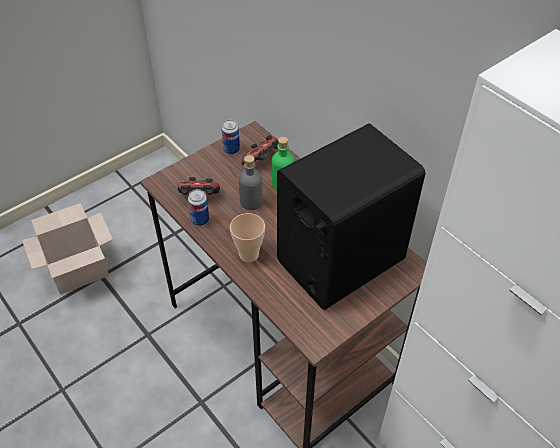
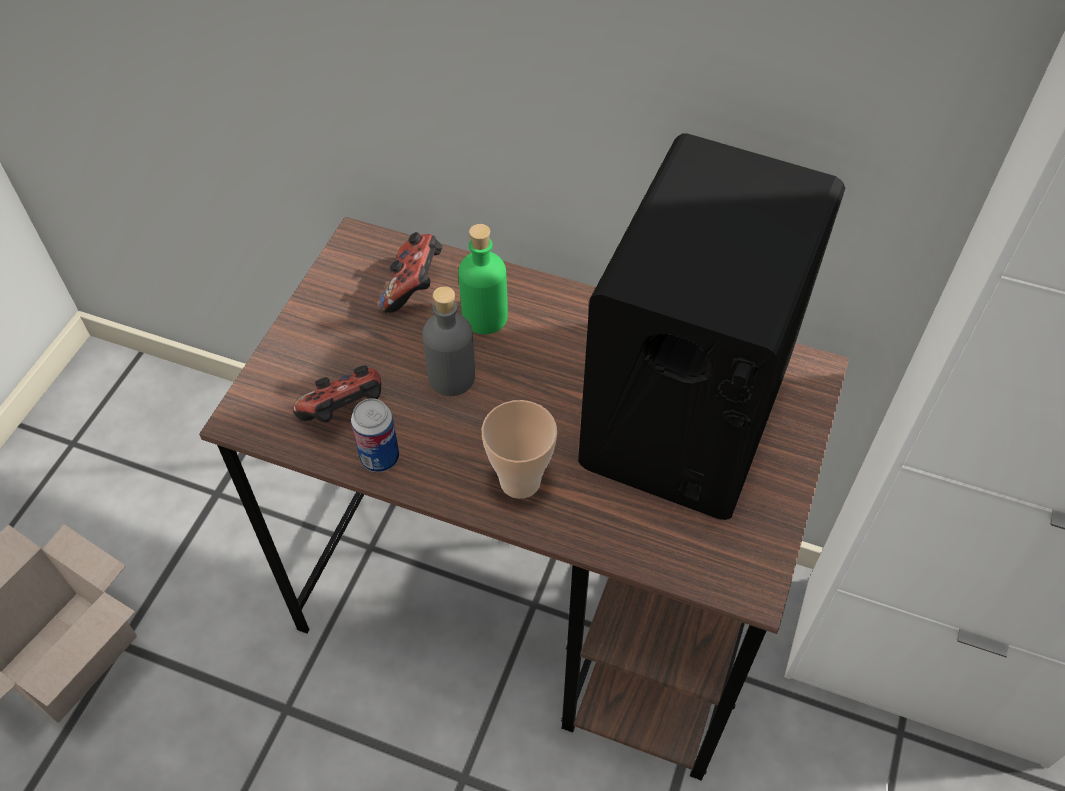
camera: 30 degrees left, 5 degrees up
(231, 150) = (341, 291): can -> none

